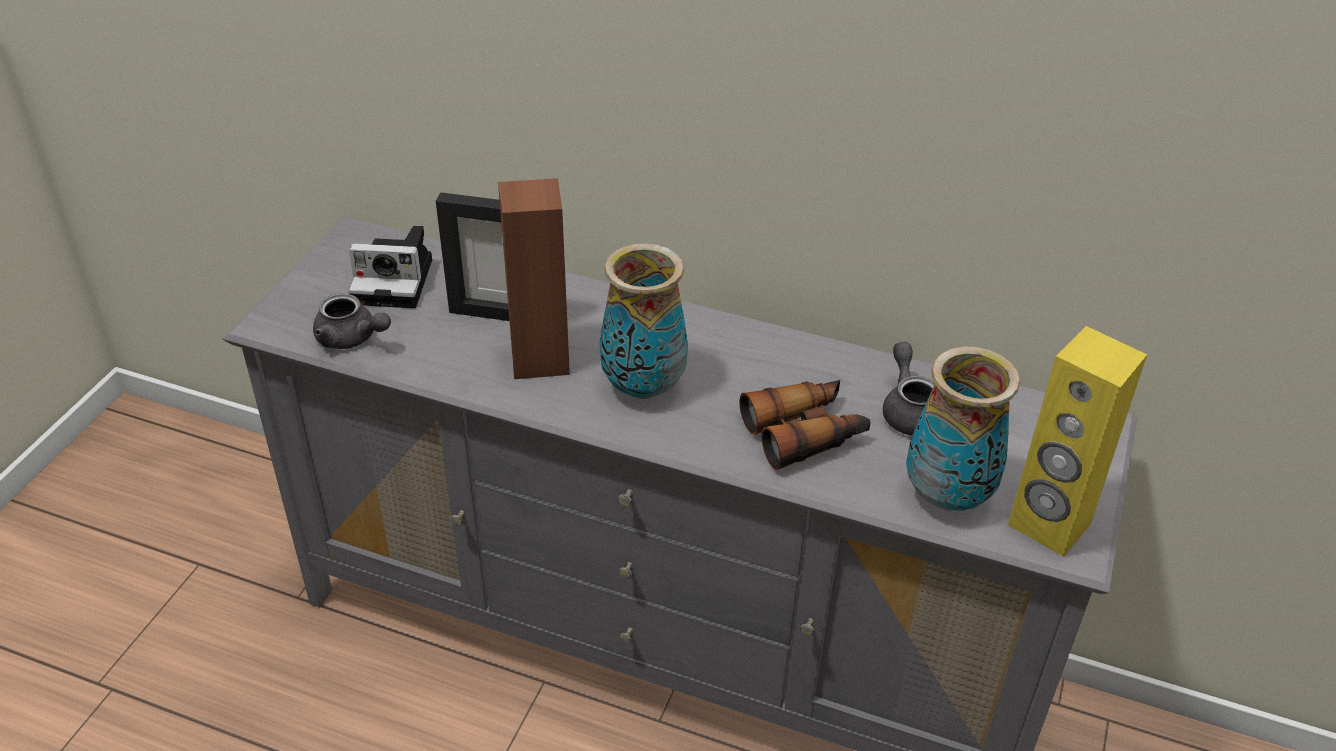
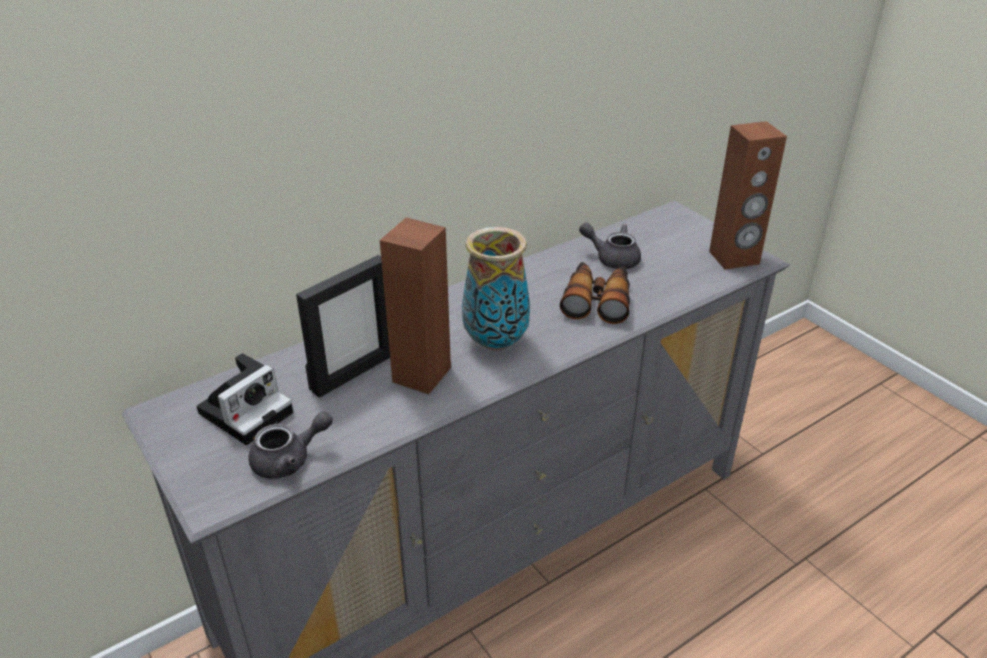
camera: 55 degrees left, 5 degrees down
(947, 495) = (688, 277): vase -> none
(1048, 525) = (734, 258): yellow speaker -> brown speaker

